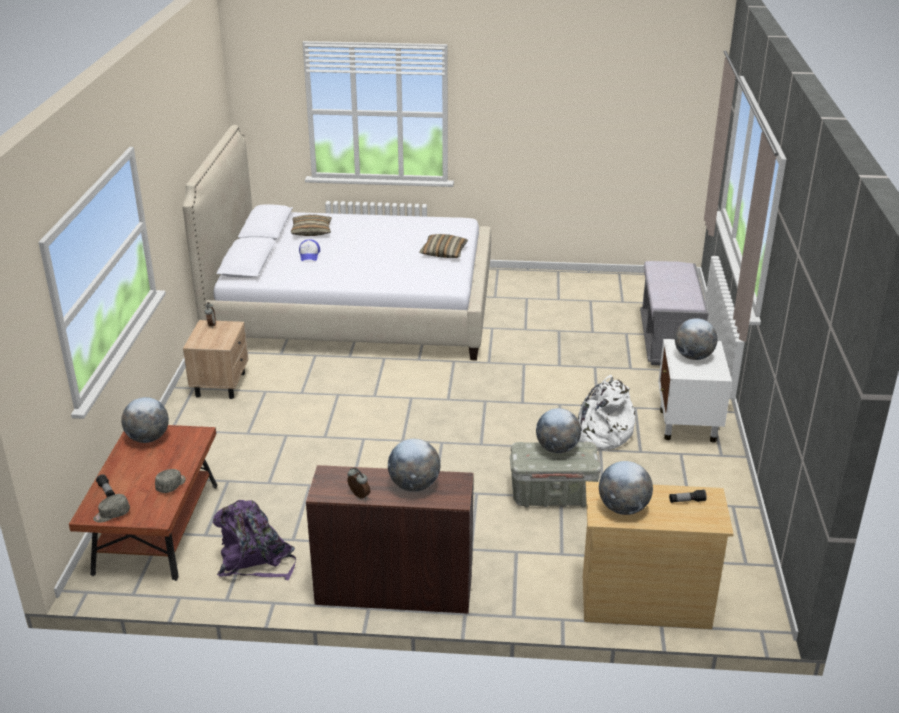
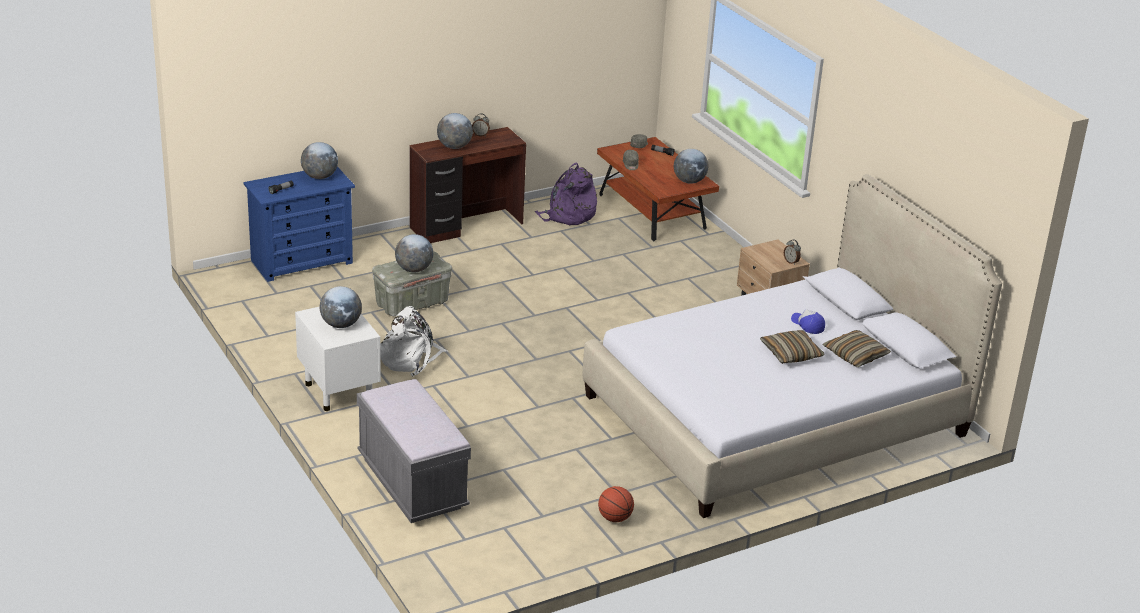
camera: 145 degrees right, 0 degrees up
(444, 252) = (686, 370): pillow -> pillow (791, 354)
(543, 287) = (615, 518): none -> basketball
(644, 602) = (302, 261): beige dresser -> blue dresser

